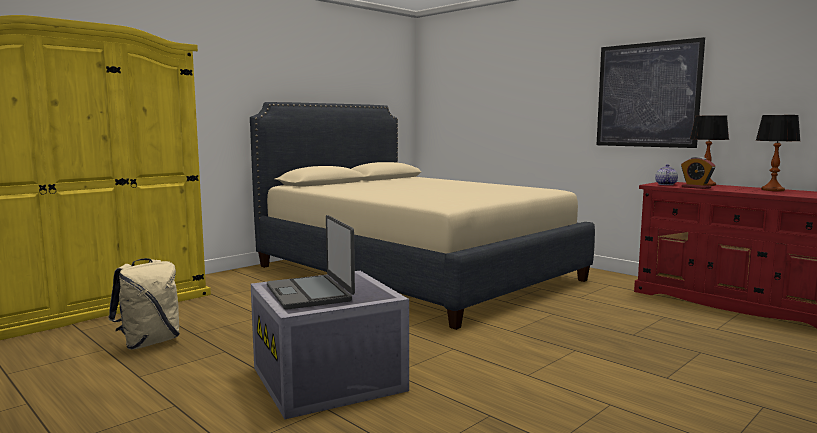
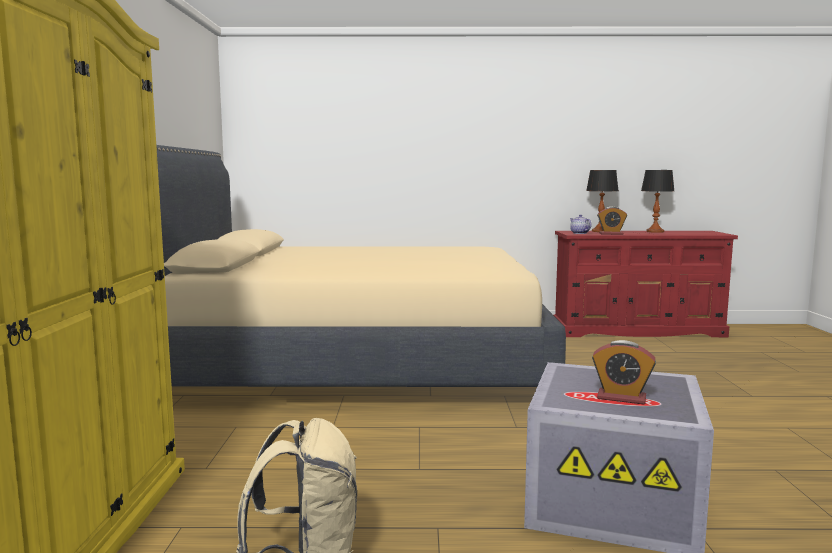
camera: 45 degrees left, 0 degrees up
(310, 293) = (621, 398): laptop -> alarm clock
(647, 95) = (534, 150): picture -> none

